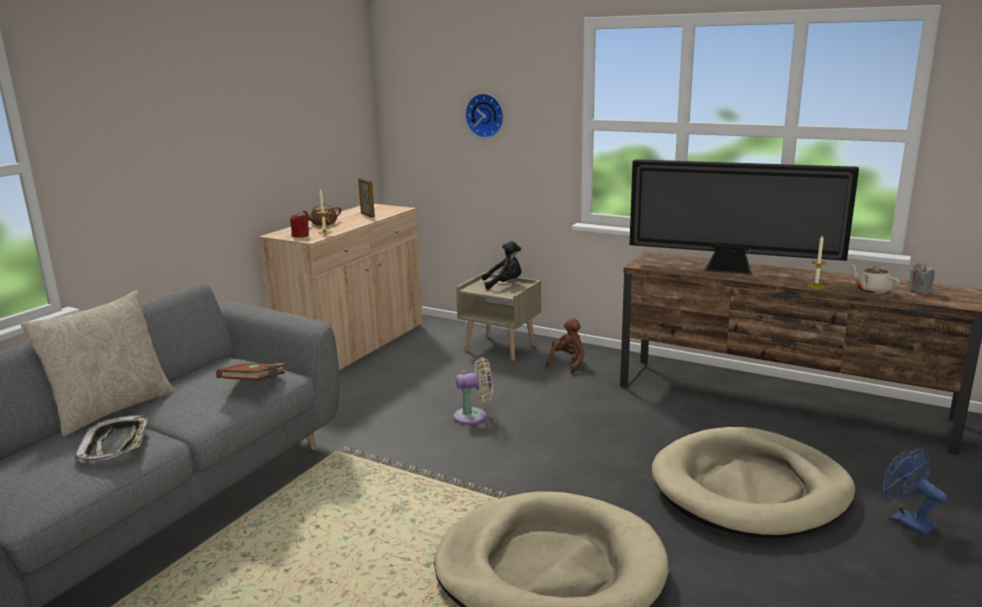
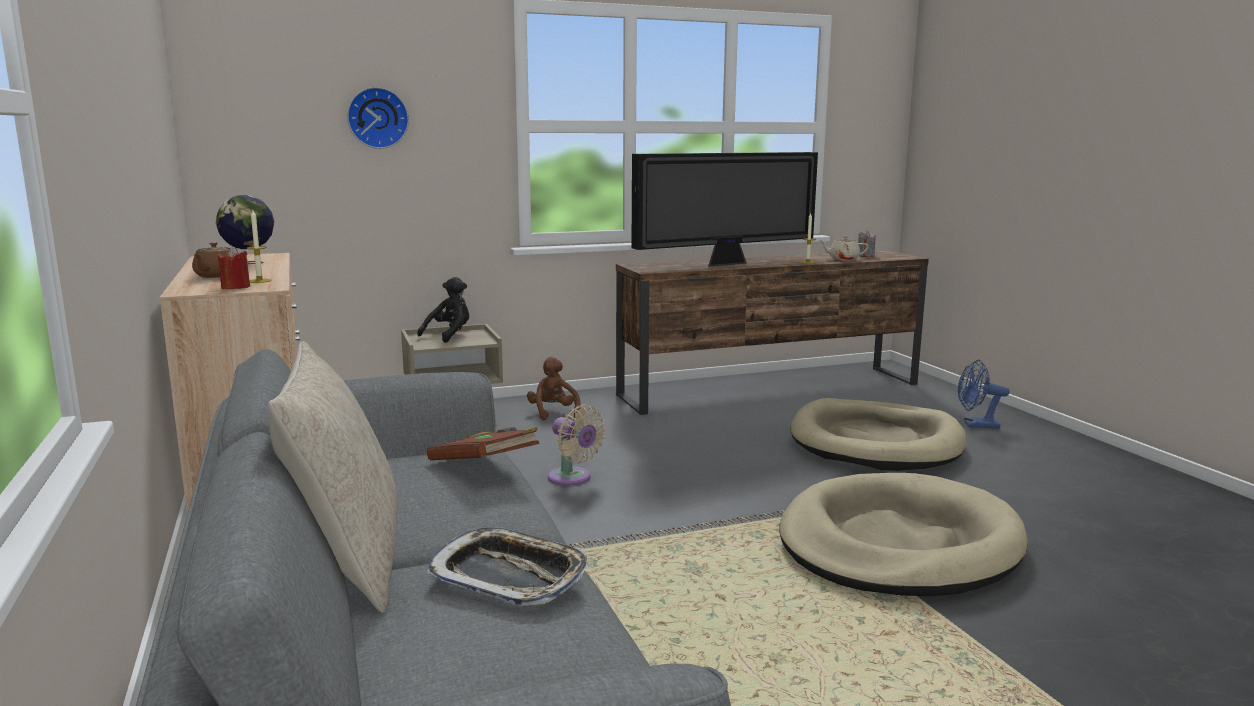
camera: 50 degrees left, 5 degrees down
(367, 215) = (249, 263): picture frame -> globe
(474, 416) = (572, 479): beige fan -> beige fan turned 105 degrees clockwise

